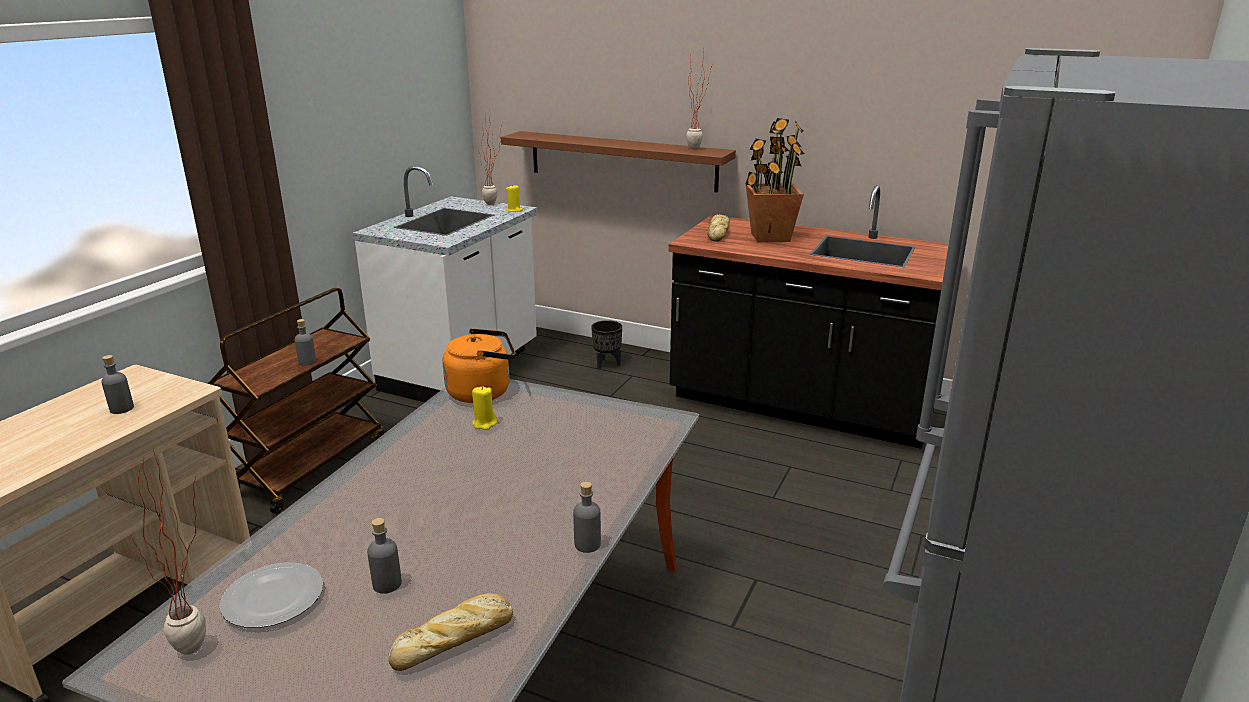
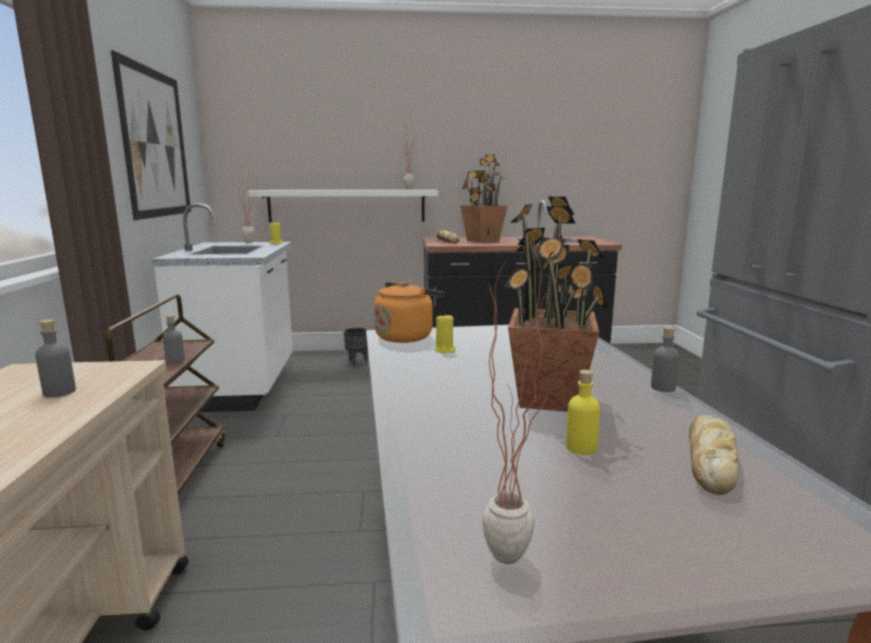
camera: 30 degrees left, 10 degrees down
(271, 599) = (503, 490): plate -> none
(377, 98) = (156, 143): none -> picture
(387, 584) = (581, 448): grey bottle -> yellow bottle
(459, 522) = (549, 399): none -> potted plant
(622, 161) = (347, 205): brown shelf -> white shelf

